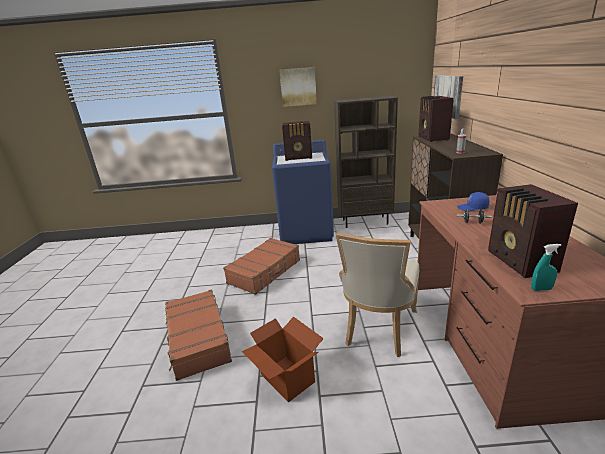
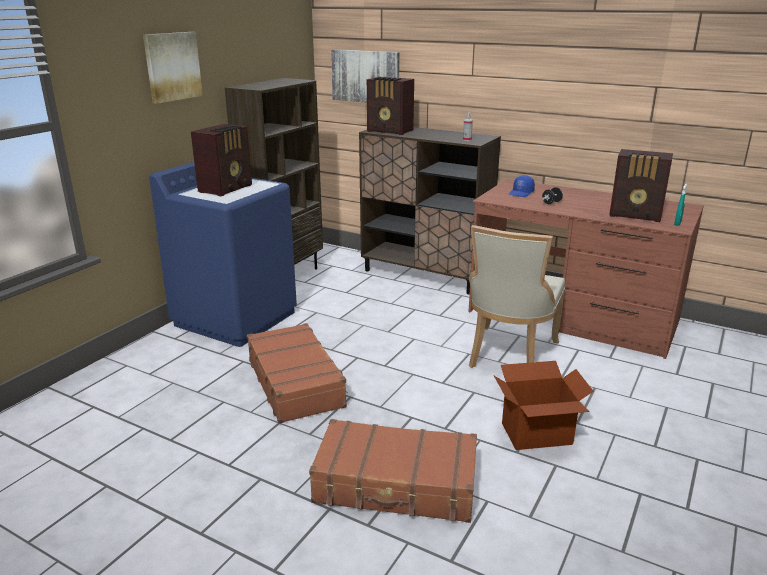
camera: 60 degrees left, 0 degrees up
(378, 329) = (509, 355): beige chair -> beige chair turned 60 degrees clockwise

